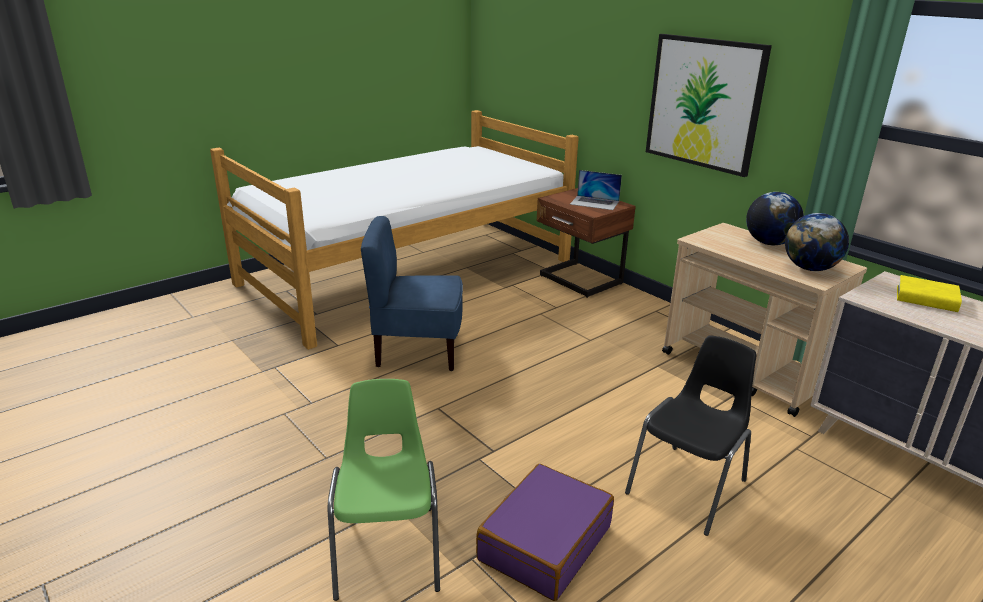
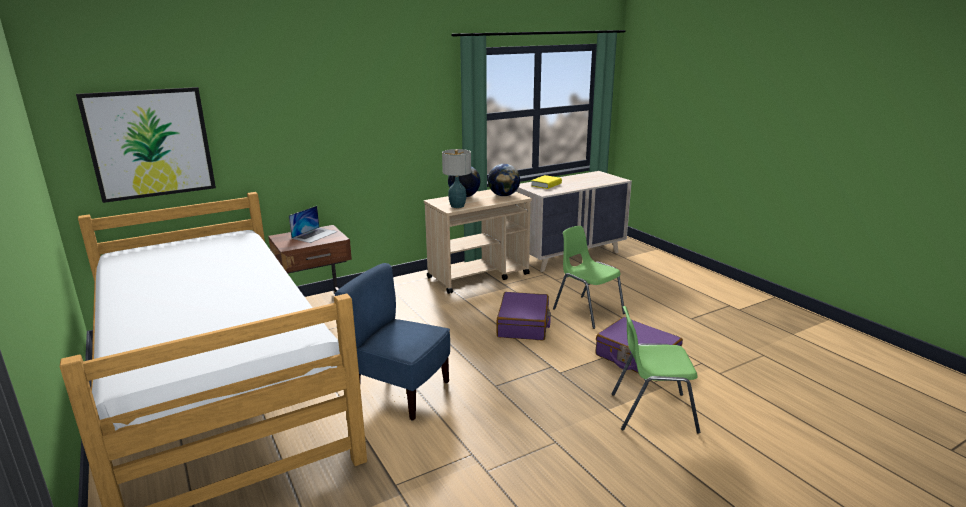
camera: 80 degrees left, 5 degrees down
(417, 351) = (401, 392): blue chair -> blue chair turned 105 degrees clockwise
(603, 421) = (523, 325): none -> purple suitcase
(689, 487) = (587, 311): black chair -> green chair
(704, 103) = (372, 130): picture -> picture (150, 143)
(716, 242) = (458, 206): none -> table lamp

